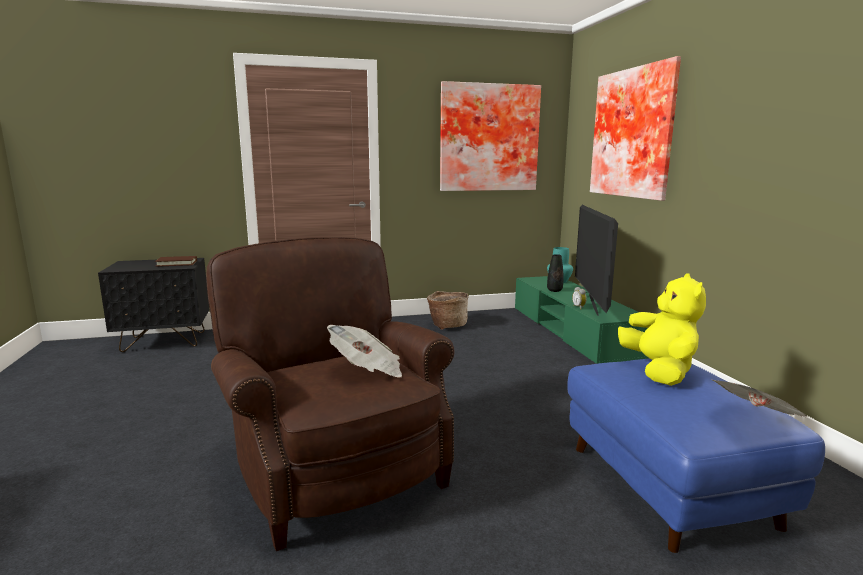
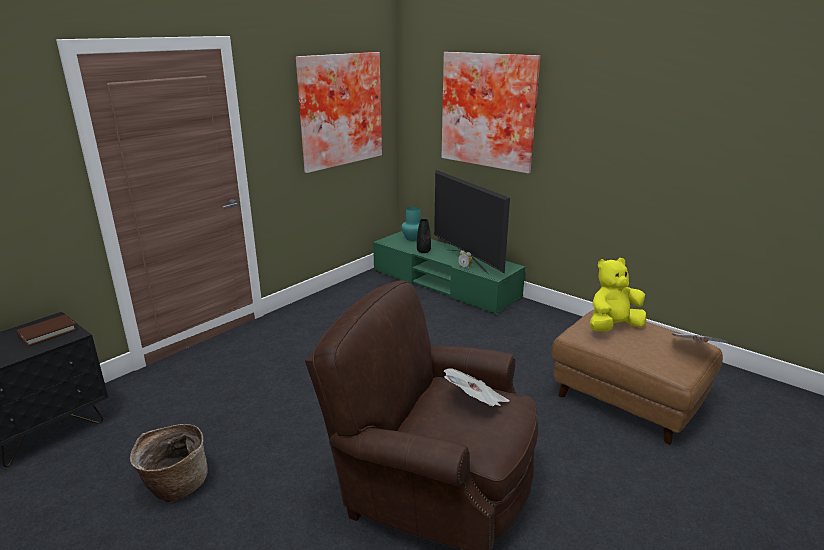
camera: 35 degrees left, 10 degrees up
(447, 325) = (338, 307): basket -> basket (175, 485)
(659, 371) = (612, 327): yellow plush toy -> yellow plush toy turned 75 degrees counterclockwise
(670, 485) = (627, 399): blue ottoman -> brown ottoman

